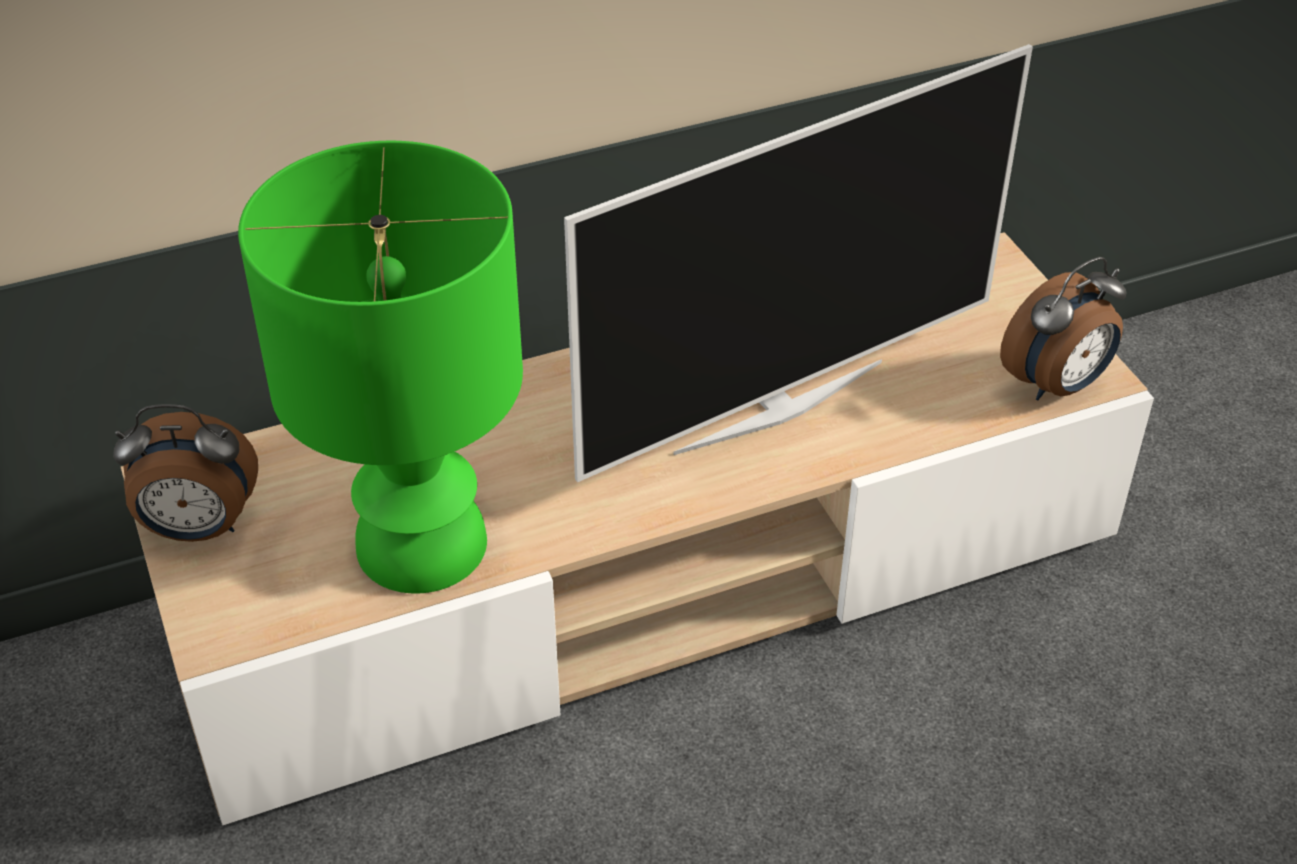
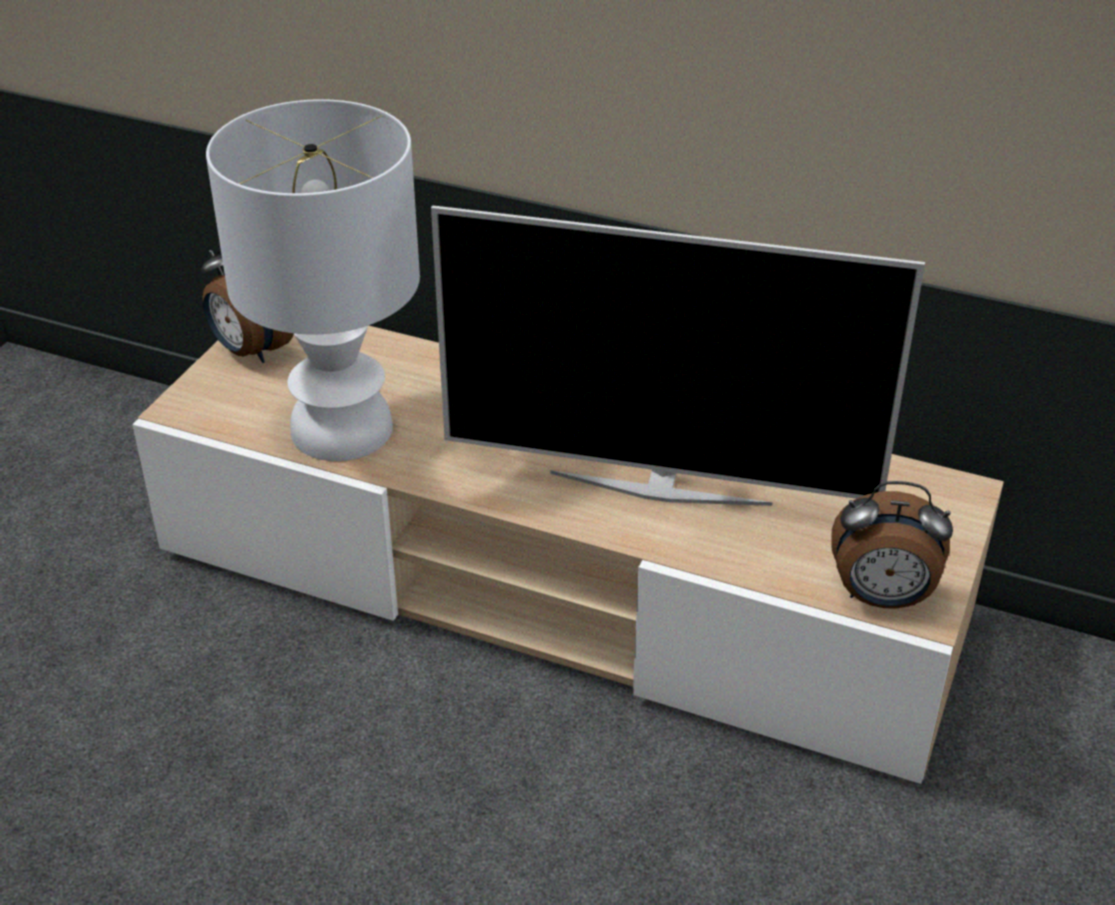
camera: 45 degrees right, 5 degrees down
(418, 545) = (339, 429): green table lamp -> white table lamp

